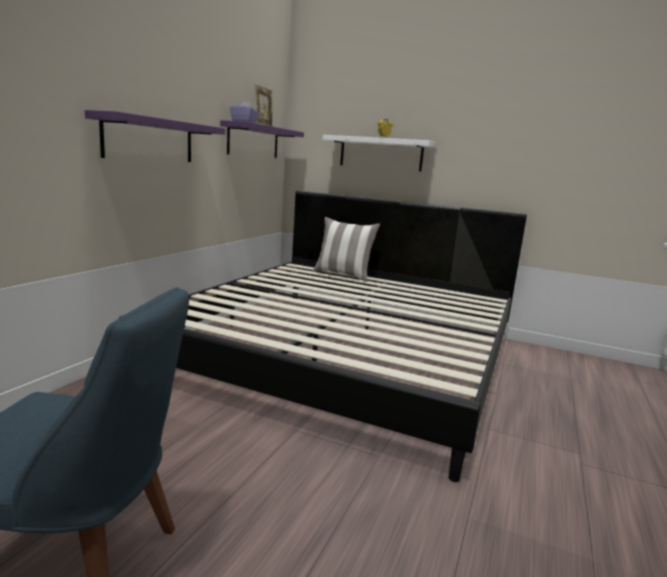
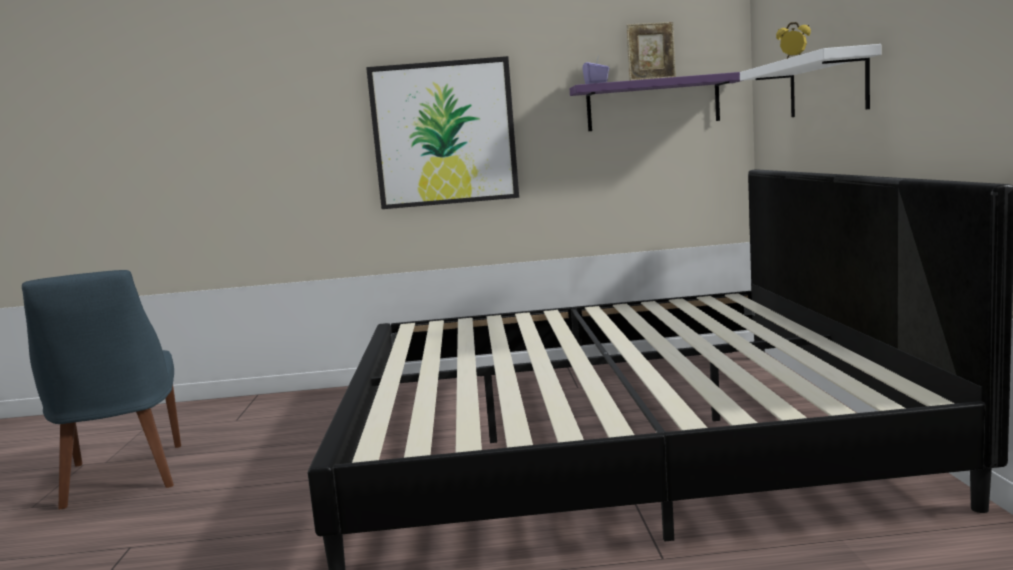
camera: 65 degrees right, 5 degrees down
(149, 140) = (444, 133): purple shelf -> picture
(343, 275) = (757, 317): pillow -> none

